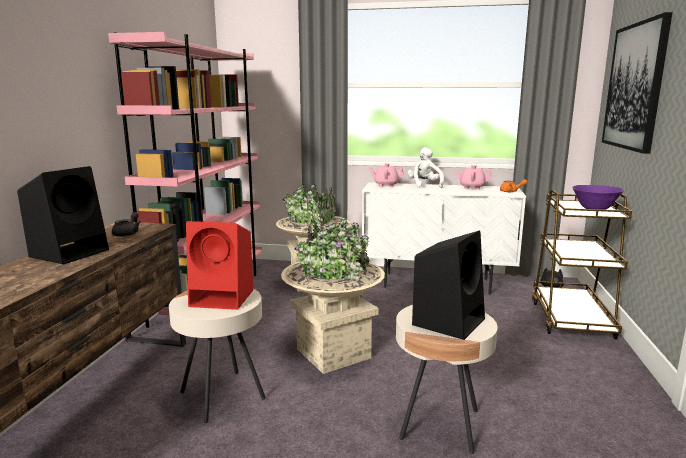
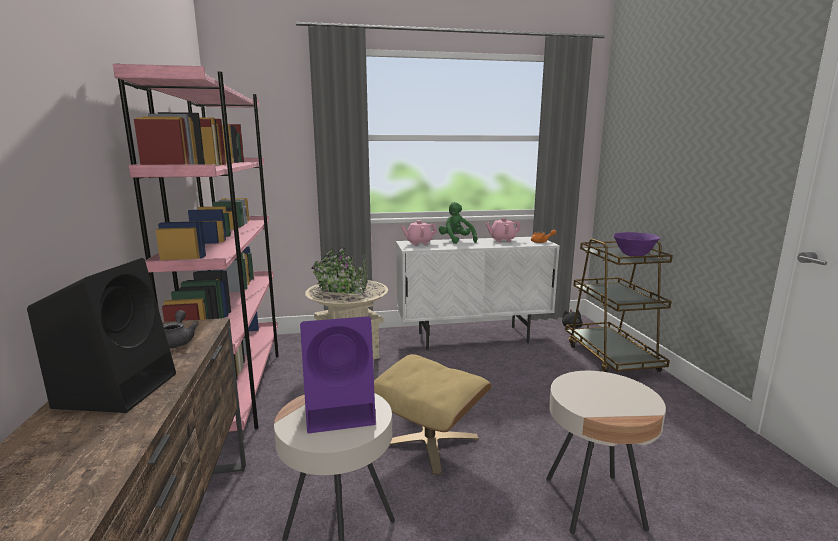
camera: 20 degrees left, 0 degrees up
(224, 298) = (342, 410): red speaker -> purple speaker
(333, 353) = (430, 440): beige planter -> beige ottoman
(424, 185) = (456, 241): white plush toy -> green plush toy
(449, 321) = (609, 395): black speaker -> none
(635, 86) = (653, 141): picture -> none

